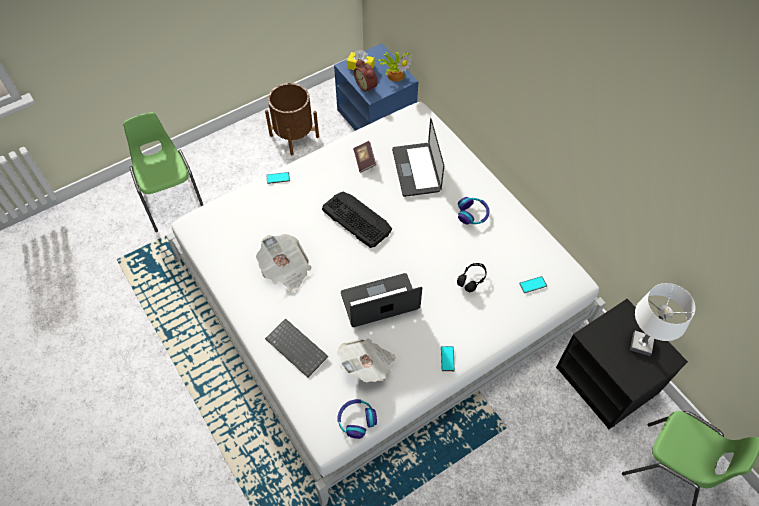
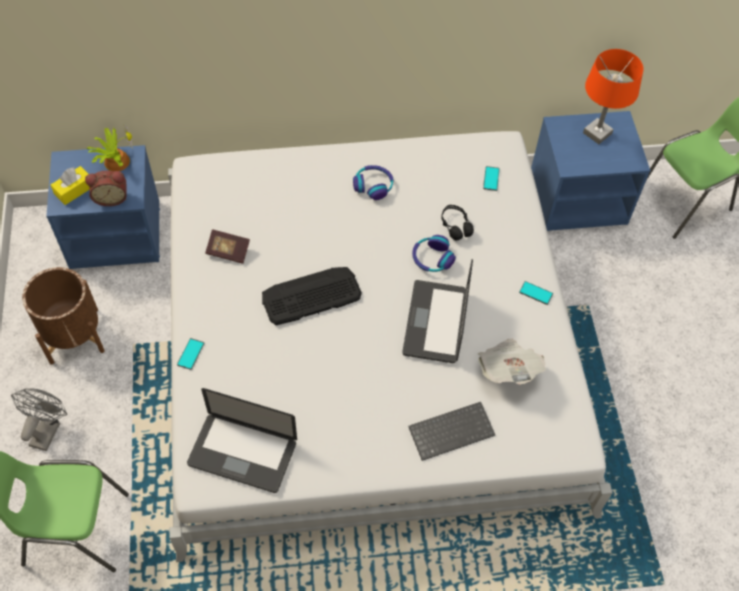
camera: 65 degrees left, 0 degrees up
(227, 156) = (47, 429): none -> grey fan
(285, 270) = (338, 400): newspaper -> none
(356, 420) = (568, 408): headphones -> headphones (432, 258)
(416, 170) = (278, 208): laptop -> laptop (242, 453)
(608, 380) = (578, 198): black nightstand -> blue nightstand
(641, 345) = (597, 133): white table lamp -> orange table lamp

